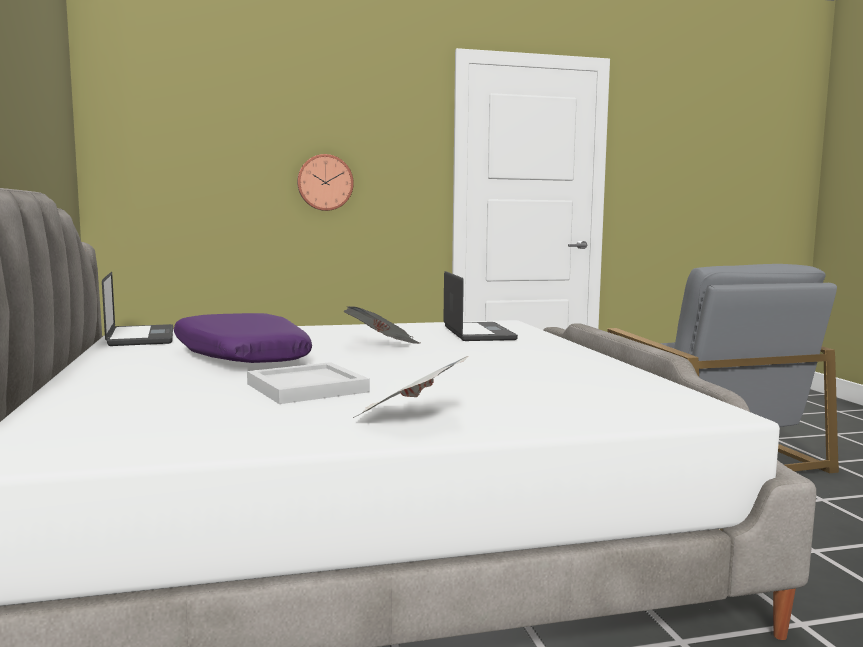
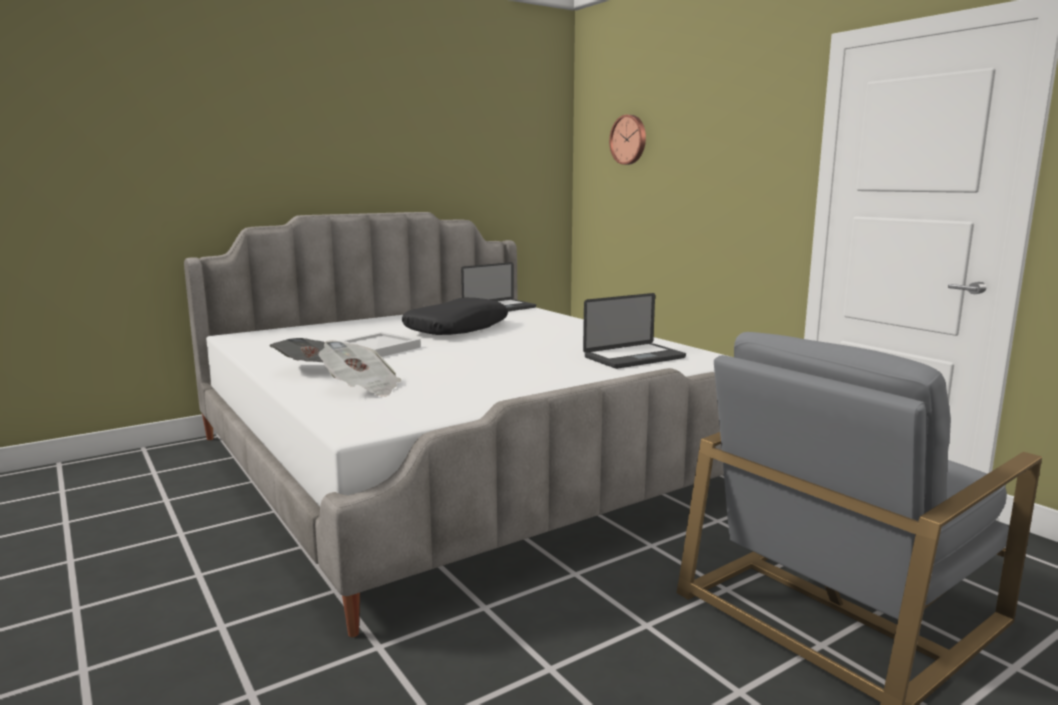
camera: 70 degrees right, 5 degrees up
(239, 357) = (456, 328): purple pillow -> black pillow
(325, 182) = (703, 196): wall clock -> wall clock (629, 139)
(383, 346) = (531, 345): newspaper -> newspaper (362, 388)

